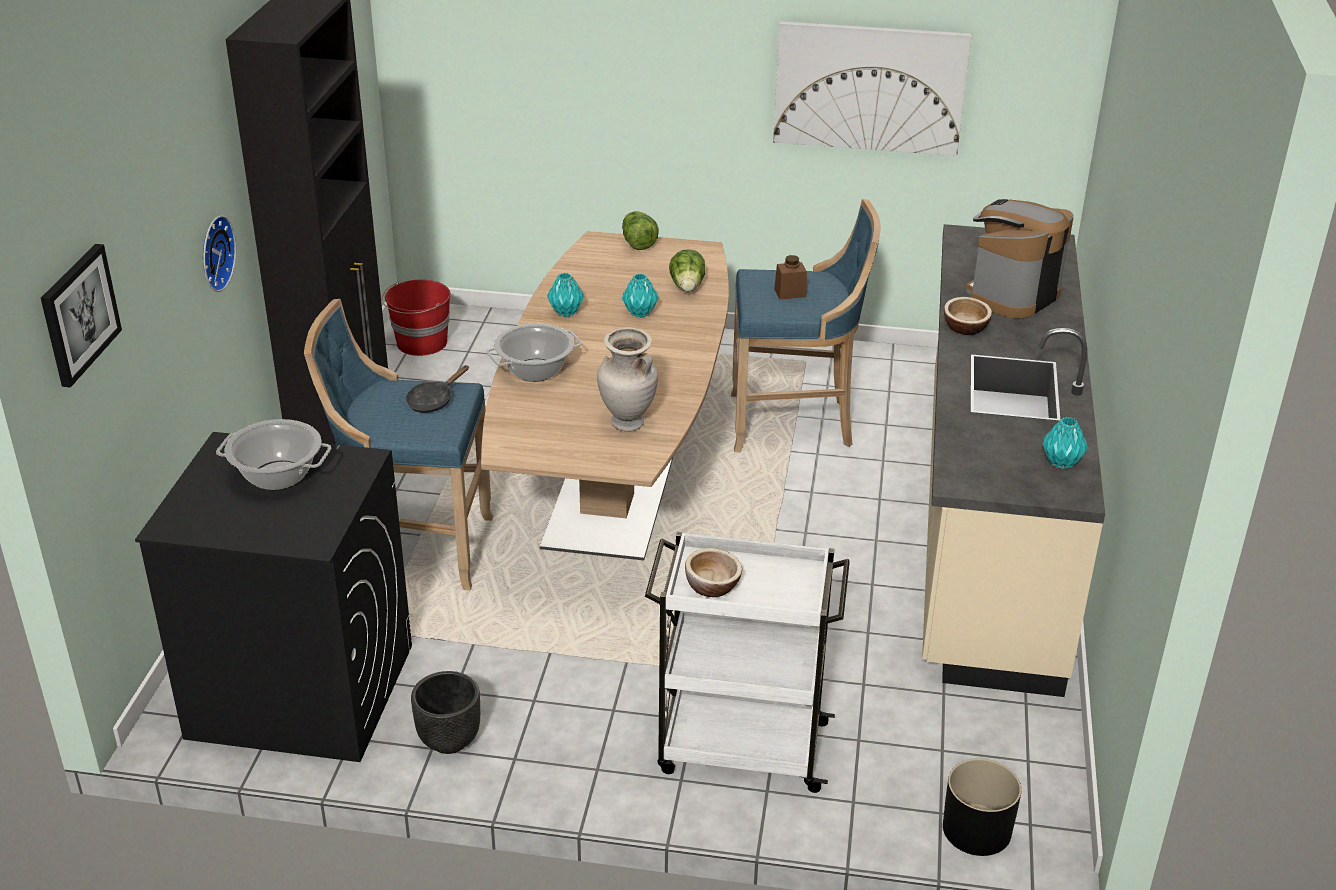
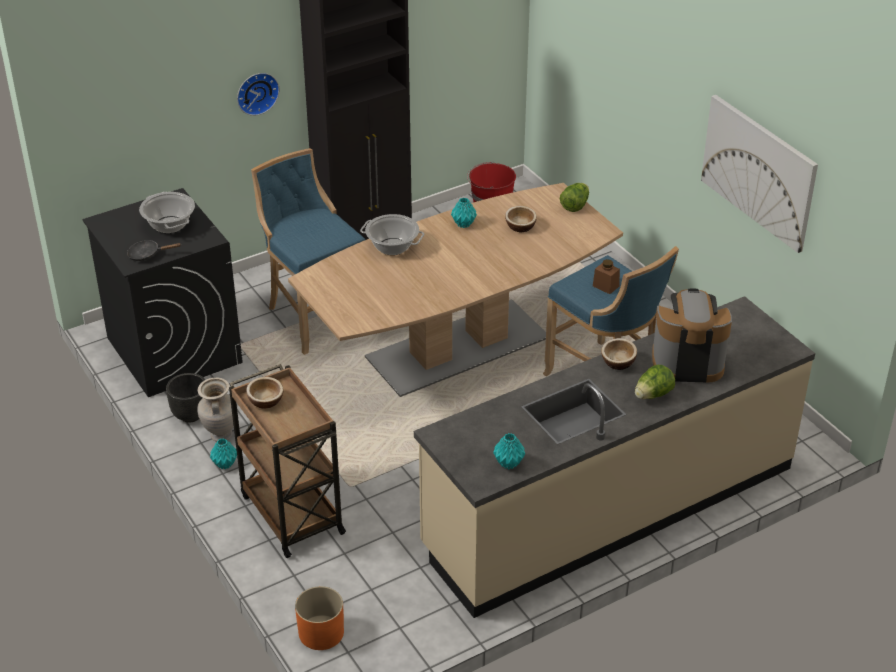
camera: 50 degrees right, 5 degrees up
(78, 314) = (100, 94): picture -> none
(433, 401) = (328, 234): black frying pan -> black frying pan (147, 254)
(624, 285) = (520, 227): none -> bowl
(627, 424) = (381, 302): beige vase -> beige vase (220, 436)
(640, 313) = (498, 248): turquoise vase -> turquoise vase (224, 464)
(687, 287) = (550, 248): lettuce -> lettuce (653, 395)
(739, 747) = (291, 513): white cart -> brown cart
(977, 829) = (321, 632): black planter -> orange planter

